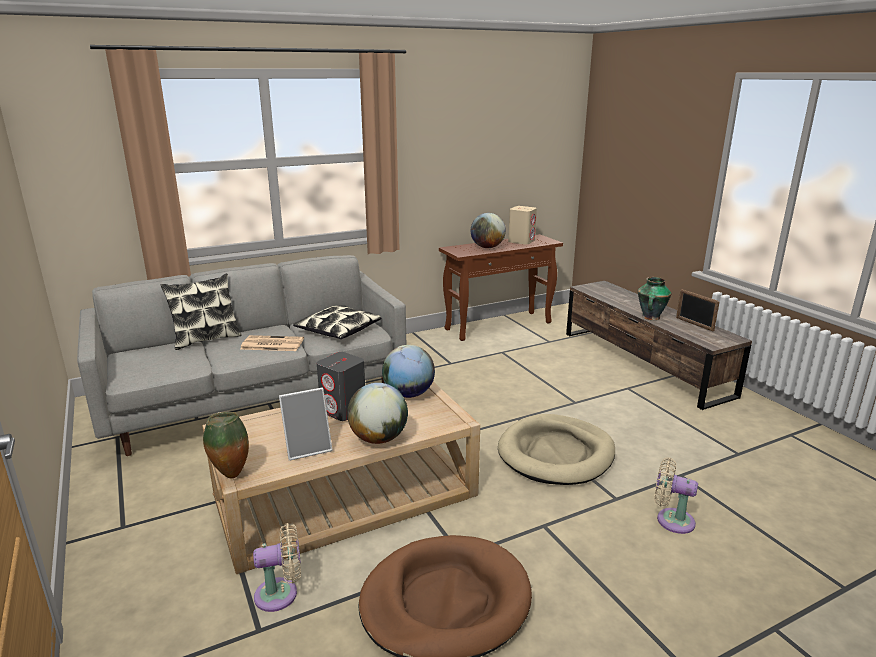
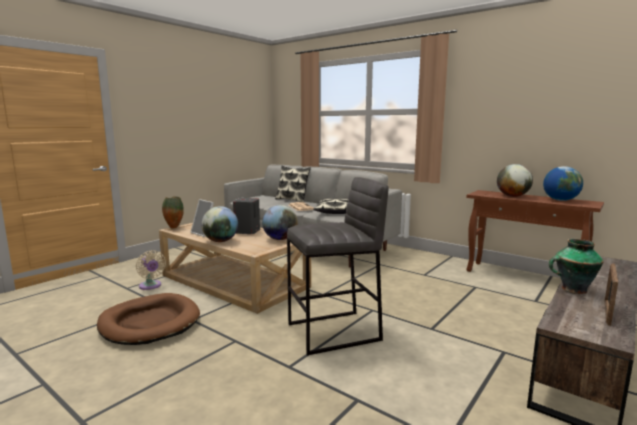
camera: 65 degrees right, 10 degrees down
(521, 241) = (560, 200): beige speaker -> globe
(556, 454) = (334, 332): beige dog bed -> grey stool
(671, 520) = (274, 399): beige fan -> none

